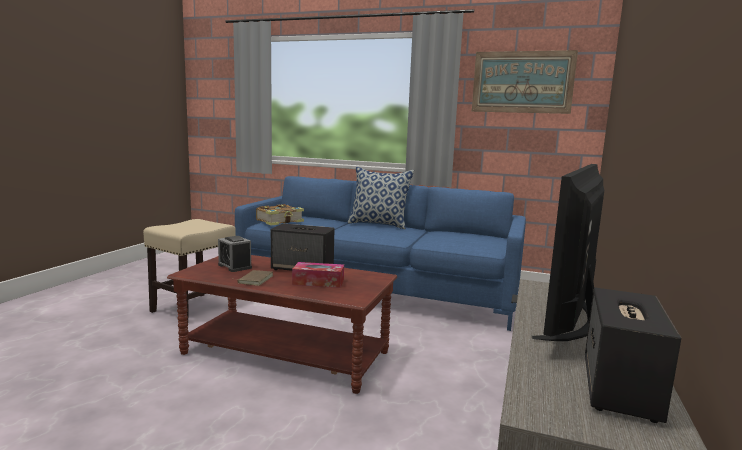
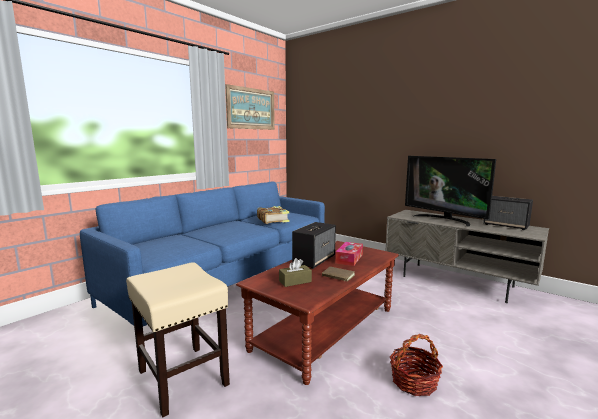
camera: 70 degrees left, 0 degrees up
(183, 413) = (414, 381): none -> basket
(234, 266) = (295, 281): alarm clock -> brown tissue box
(280, 221) = (157, 251): book -> book (273, 220)
(379, 224) = (215, 226): pillow -> none

